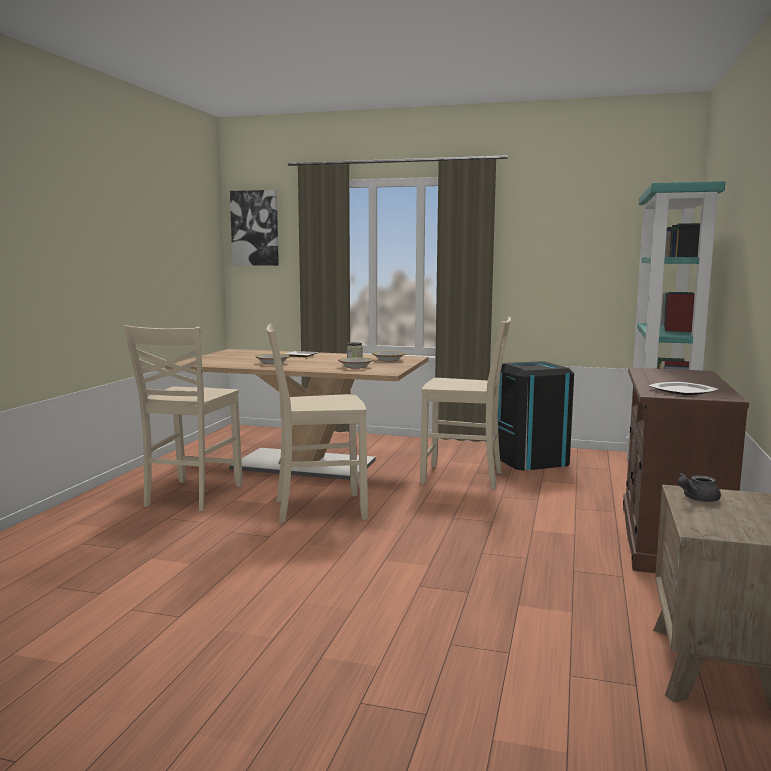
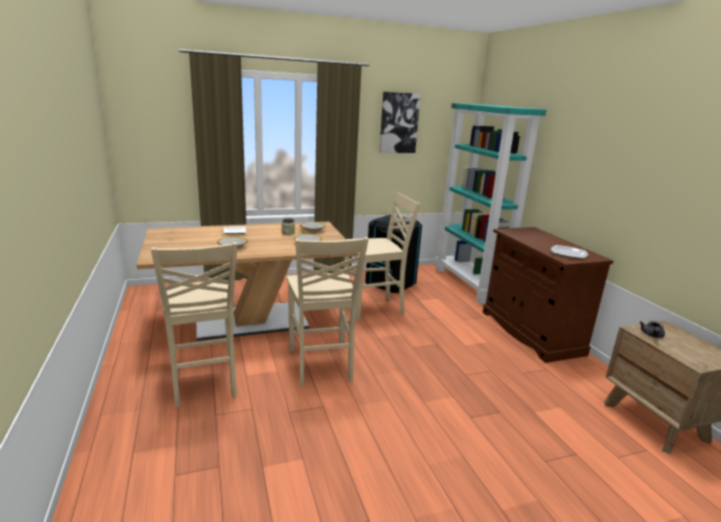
camera: 35 degrees left, 10 degrees up
(255, 228) = (141, 108): picture -> picture (399, 123)
(318, 509) = (321, 365): beige chair -> beige chair turned 60 degrees counterclockwise

